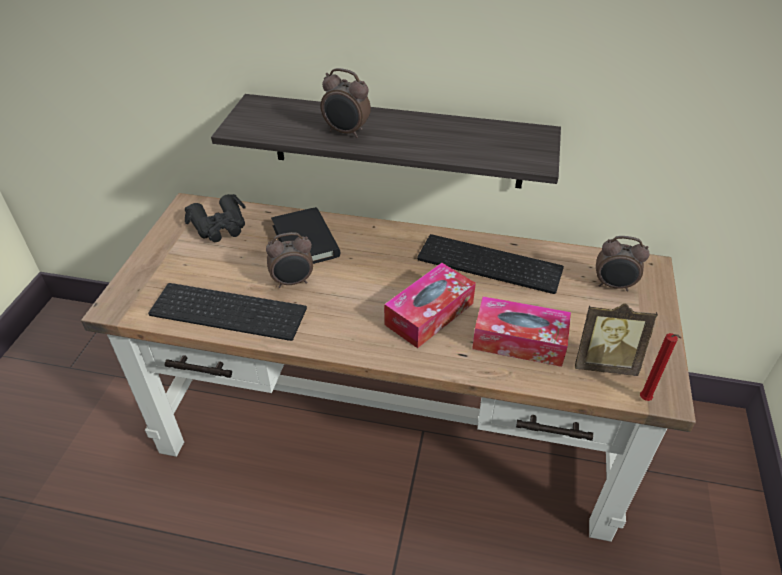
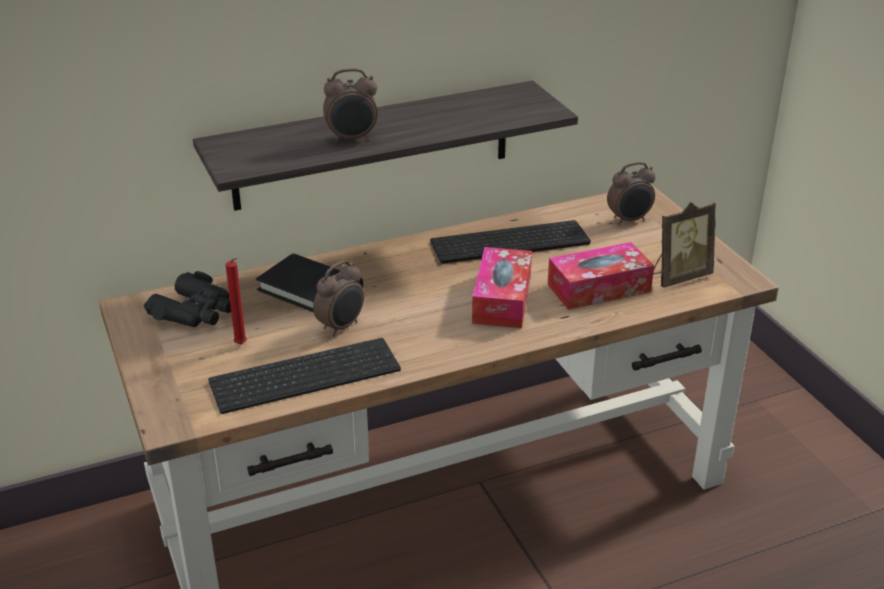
camera: 35 degrees left, 10 degrees down
(645, 400) = (733, 288): red candle -> red candle (242, 345)

